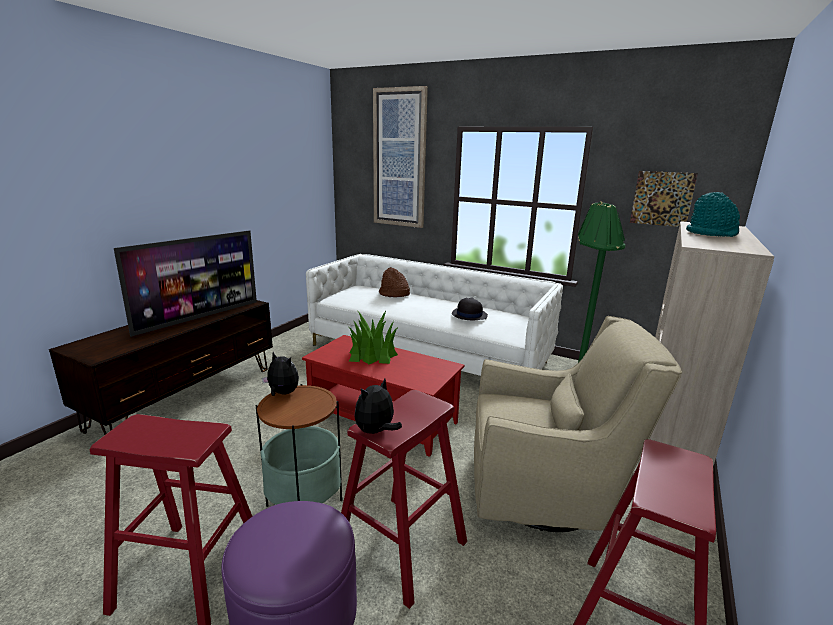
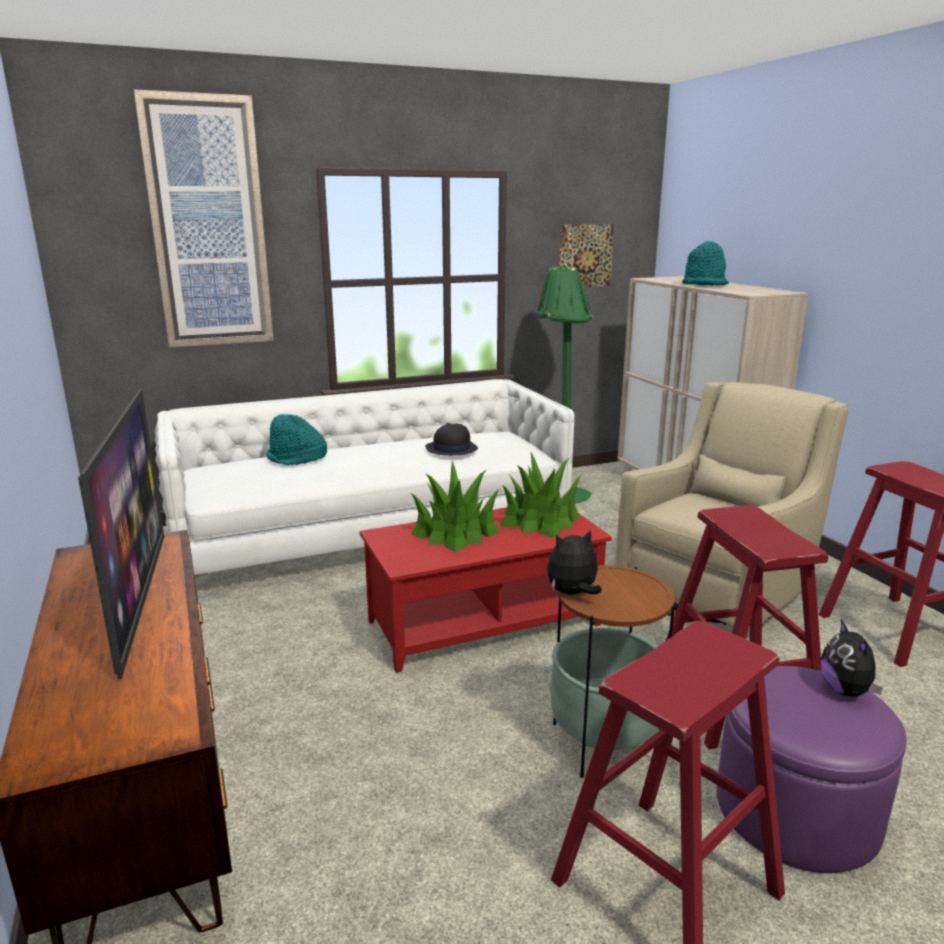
camera: 50 degrees left, 0 degrees up
(376, 432) = (784, 549): plush toy -> plush toy (846, 691)
(393, 294) = (297, 458): brown hat -> turquoise hat
(422, 368) = (540, 520): none -> potted plant

